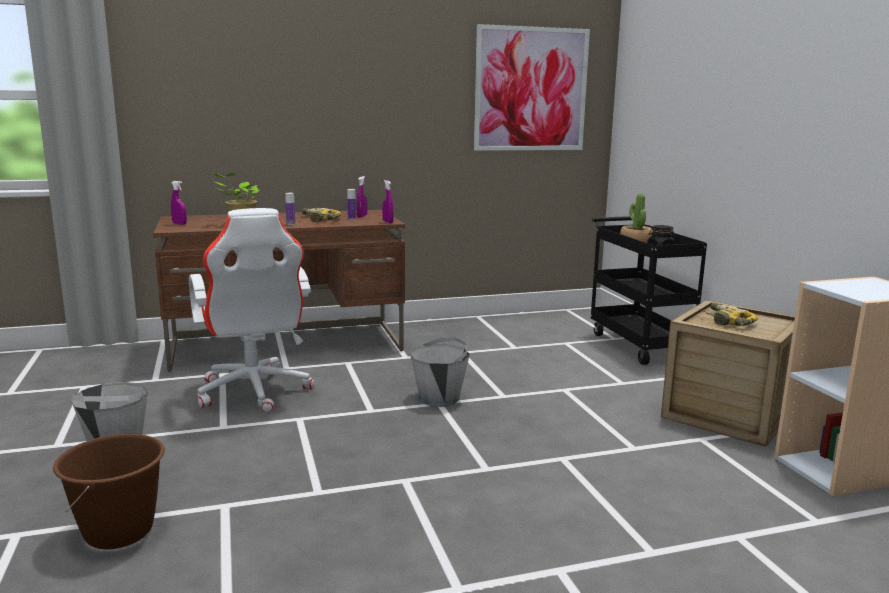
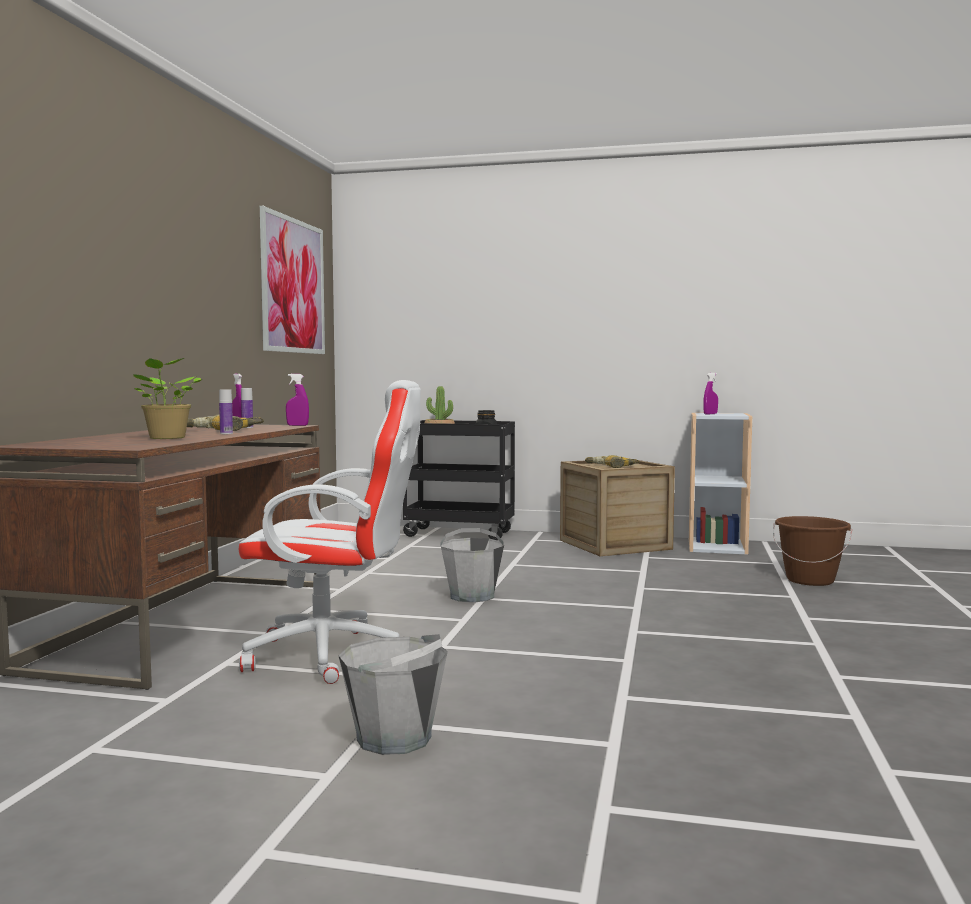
camera: 60 degrees left, 10 degrees down
(119, 532) = (643, 748): brown bucket -> brown bucket (810, 580)
(179, 224) = (94, 445): purple spray bottle -> purple spray bottle (710, 414)

